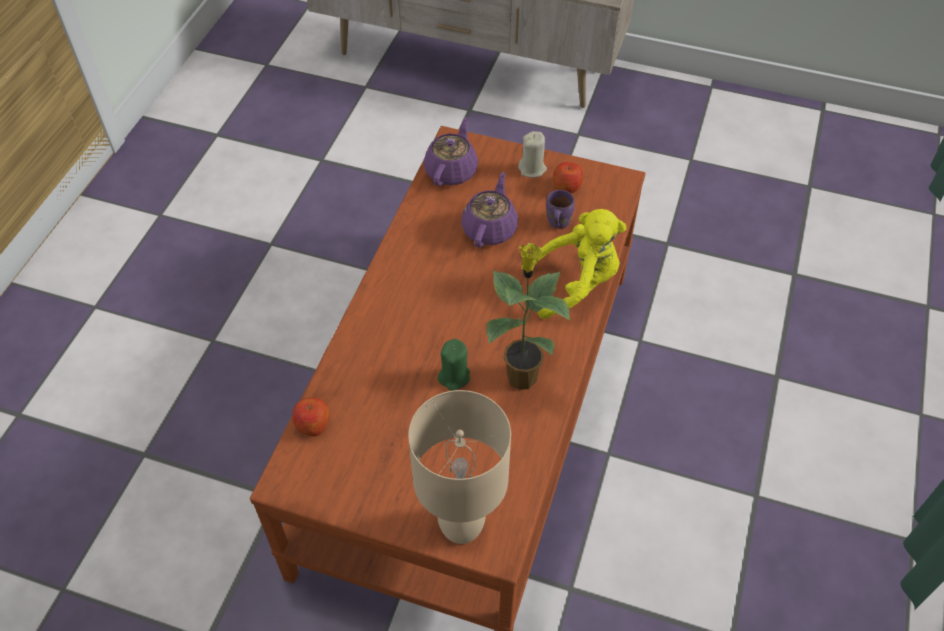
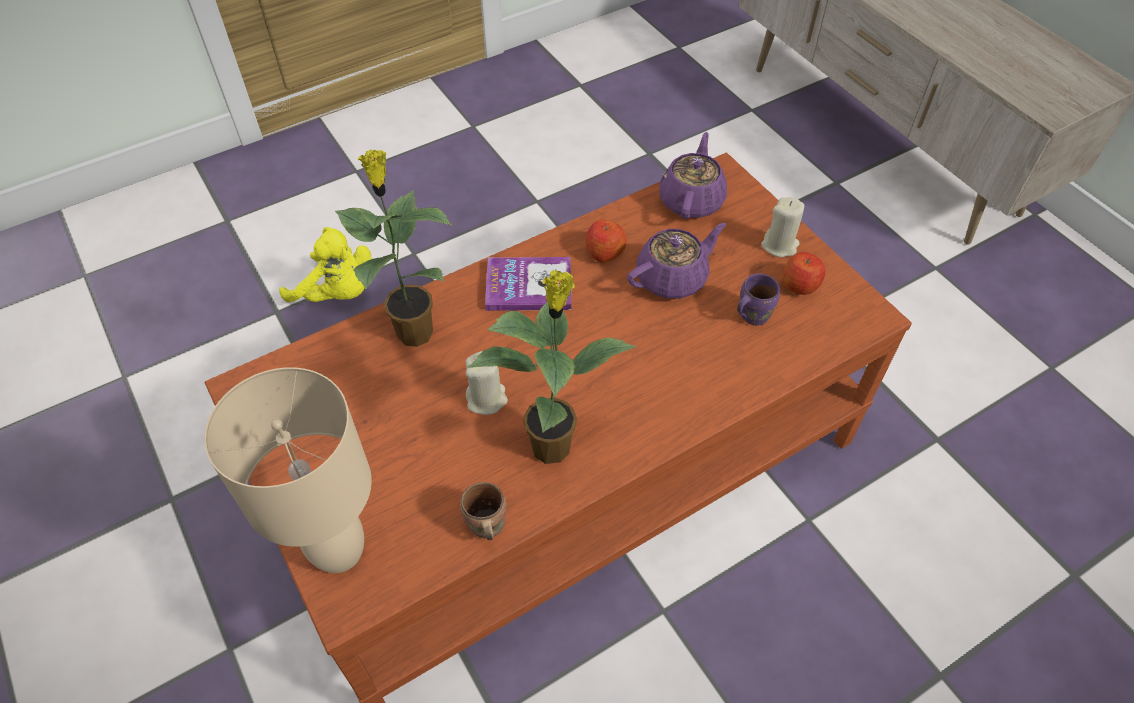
camera: 40 degrees right, 0 degrees up
(313, 424) = (320, 353): apple -> apple (604, 252)
(361, 367) = (413, 330): none -> potted plant
(405, 290) = (528, 286): none -> book
(451, 170) = (691, 200): purple teapot -> purple teapot turned 45 degrees counterclockwise
(454, 376) = (487, 399): green candle -> beige candle
(531, 448) = (485, 526): none -> brown mug
(575, 284) = (706, 391): yellow plush toy -> yellow plush toy (338, 293)

